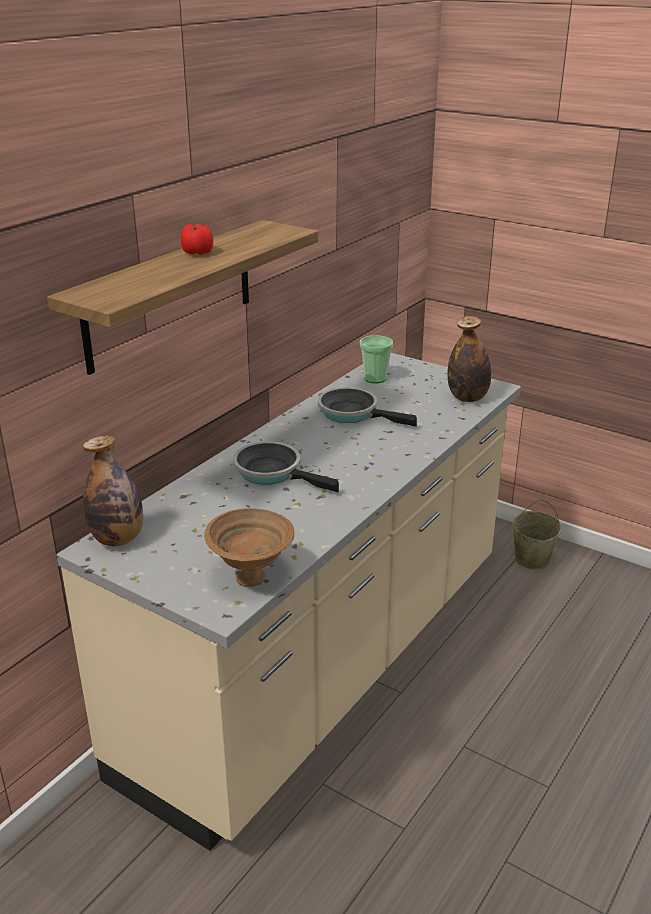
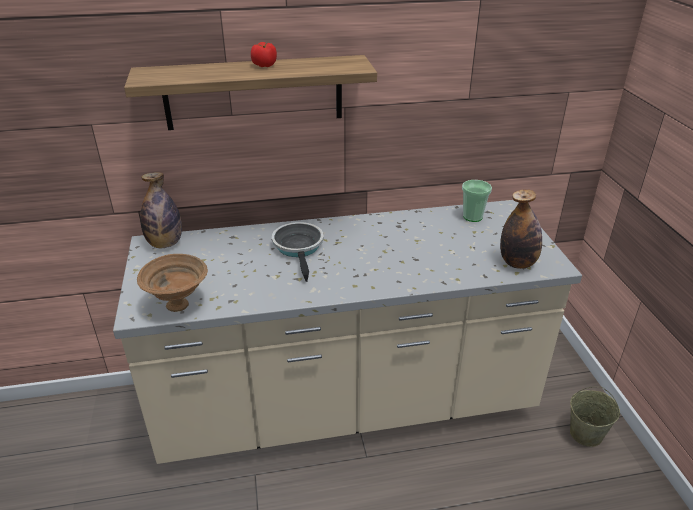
camera: 45 degrees right, 5 degrees up
(353, 413) = (414, 234): frying pan -> none

